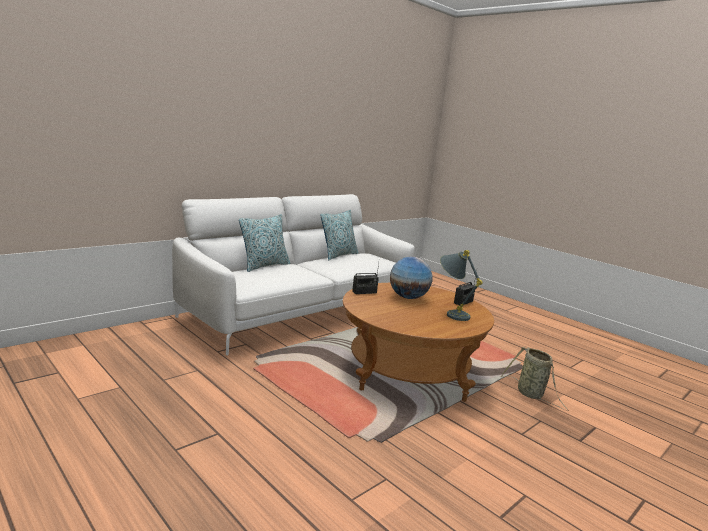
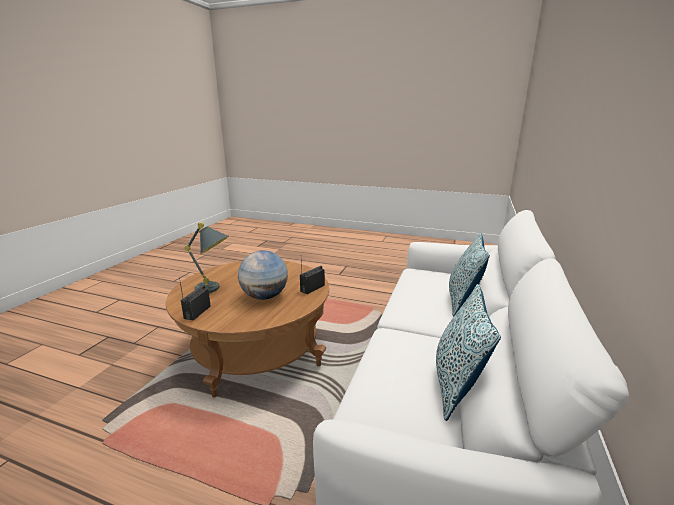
camera: 155 degrees right, 5 degrees up
(531, 395) = (124, 370): basket -> none

